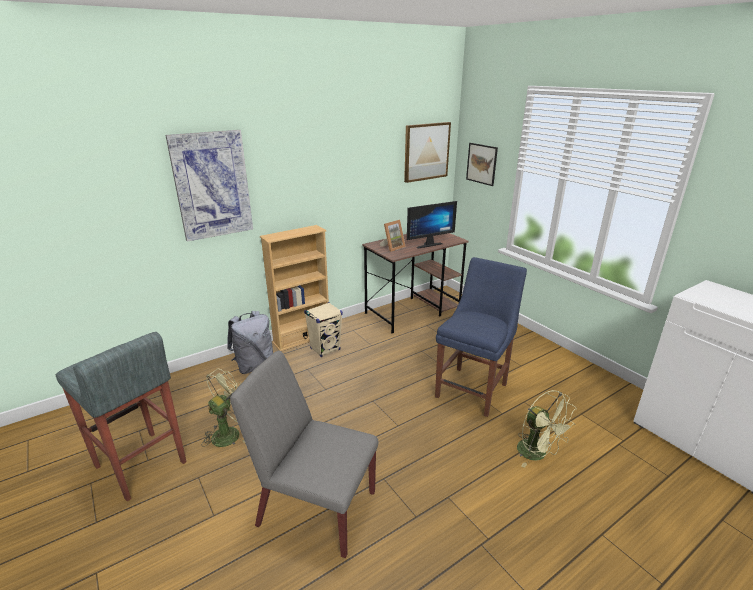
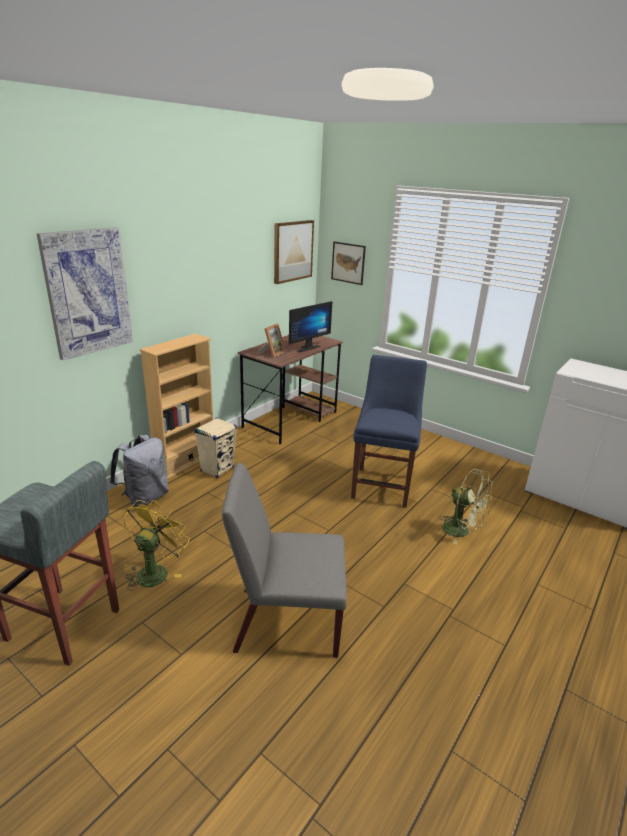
camera: 20 degrees left, 0 degrees up
(230, 433) = (155, 571): green fan -> yellow fan

